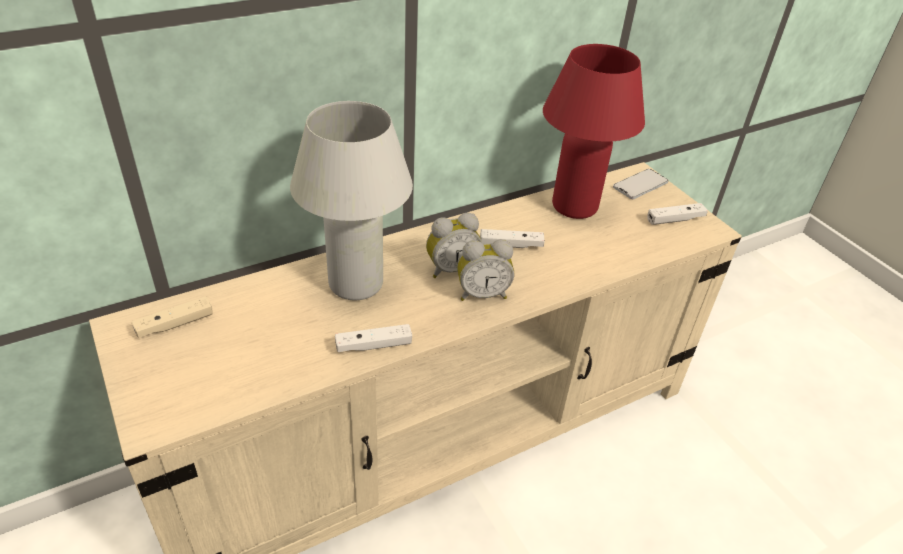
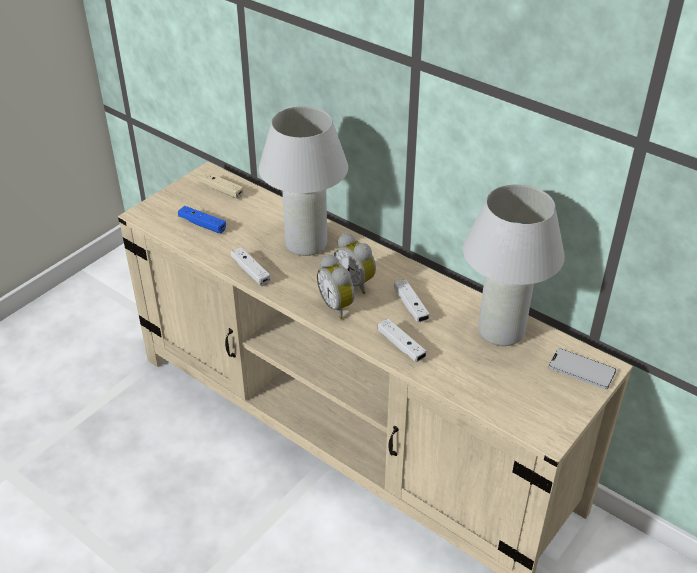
camera: 70 degrees right, 0 degrees up
(237, 364) = (202, 224): none -> blue game controller
(574, 206) = (501, 331): red table lamp -> white table lamp
(675, 219) = (541, 404): white game controller -> white game controller (401, 346)

